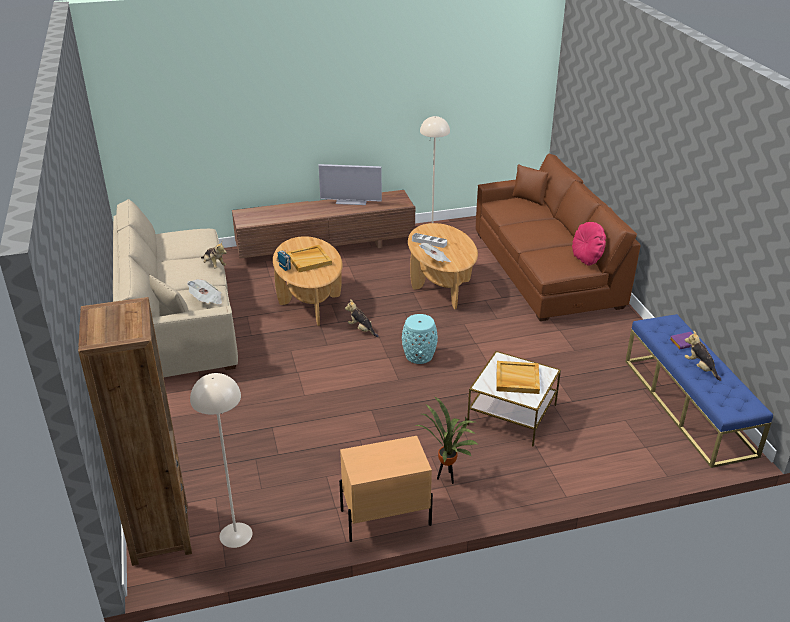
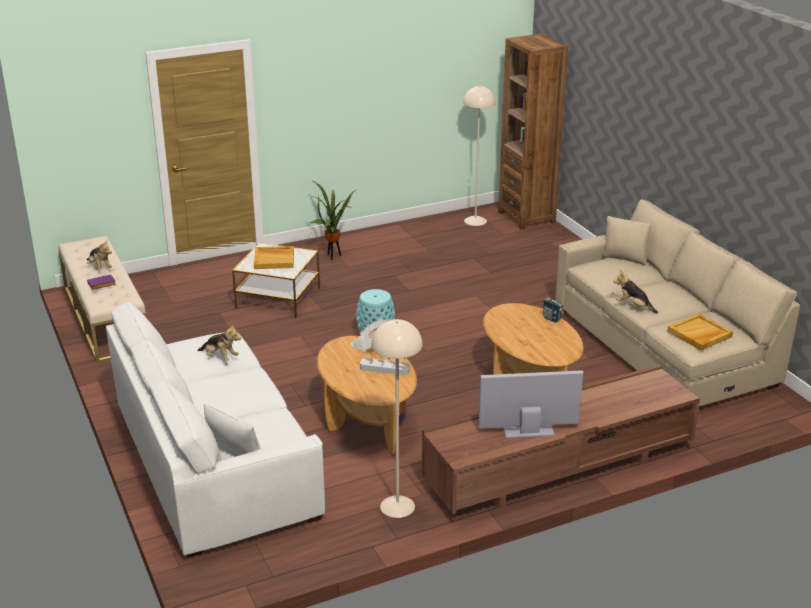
camera: 170 degrees right, 5 degrees down
(206, 300) = (603, 271): newspaper -> none
(309, 260) = (529, 331): beige tray -> beige tray (699, 334)
(361, 329) = (448, 356): plush toy -> plush toy (220, 357)
(385, 517) = (375, 235): beige nightstand -> none
(546, 269) = (215, 461): brown sofa -> white sofa
(586, 259) = (173, 353): pink pillow -> none
(688, 406) = (105, 318): blue bench -> beige bench

